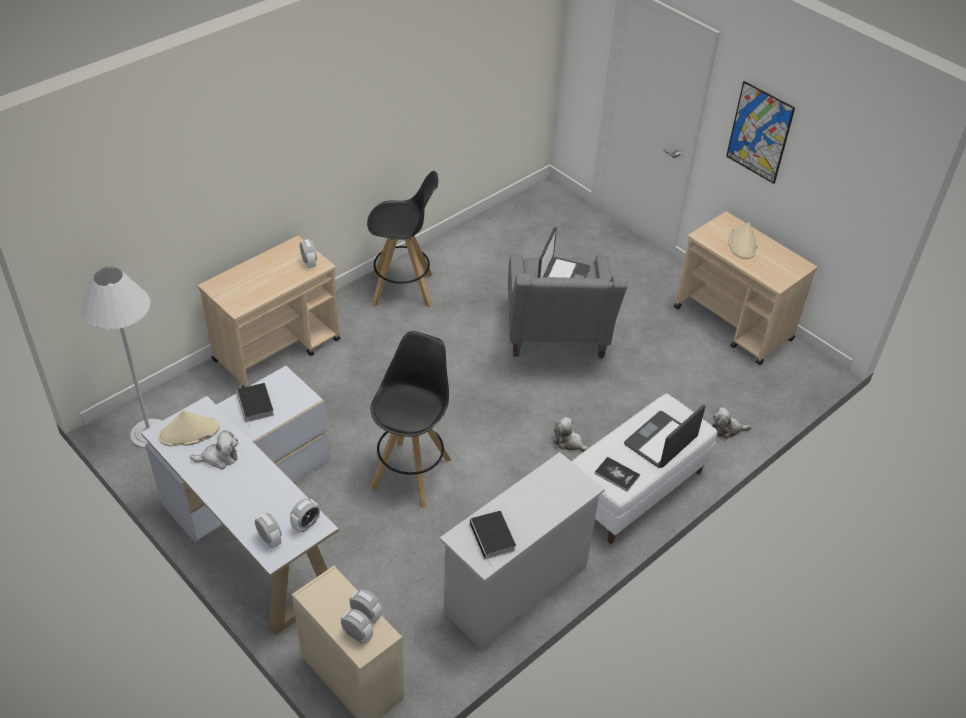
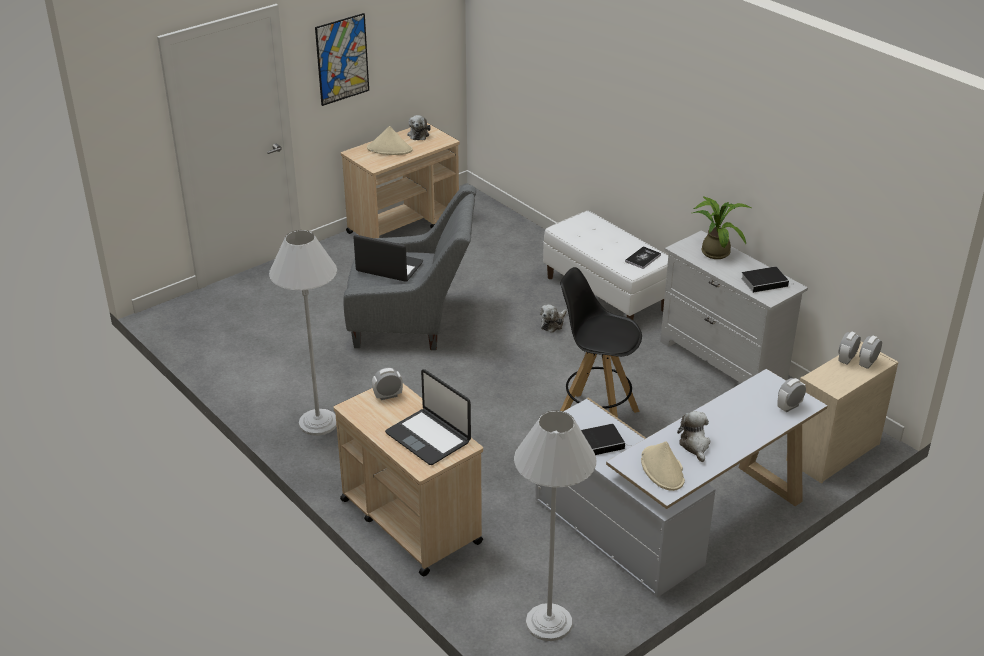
camera: 85 degrees left, 10 degrees down
(306, 525) = (767, 386): alarm clock -> none
(403, 290) = (318, 423): black stool -> white floor lamp
(558, 497) = (715, 250): none -> potted plant
(661, 441) = (603, 235): laptop -> laptop (428, 437)
(727, 429) = (535, 243): plush toy -> plush toy (418, 134)

